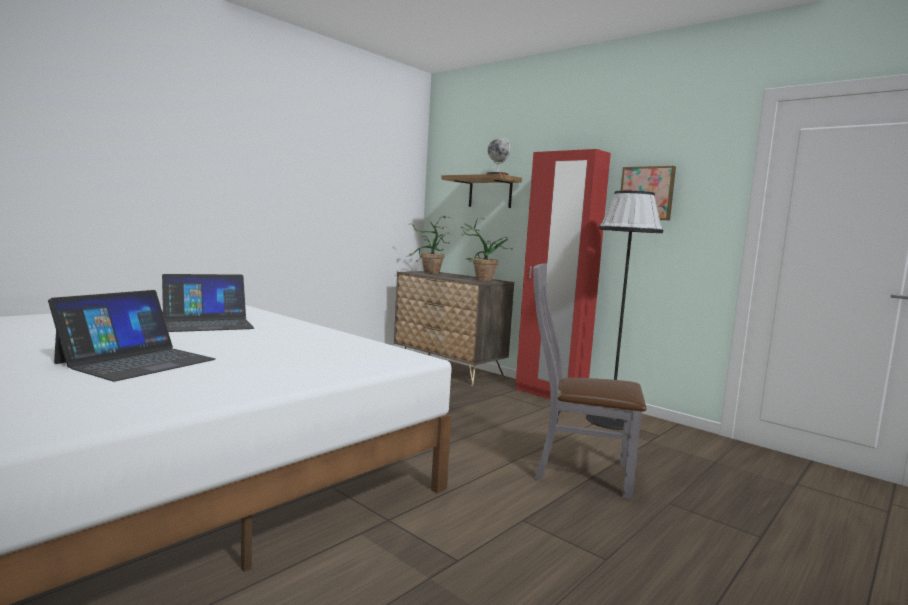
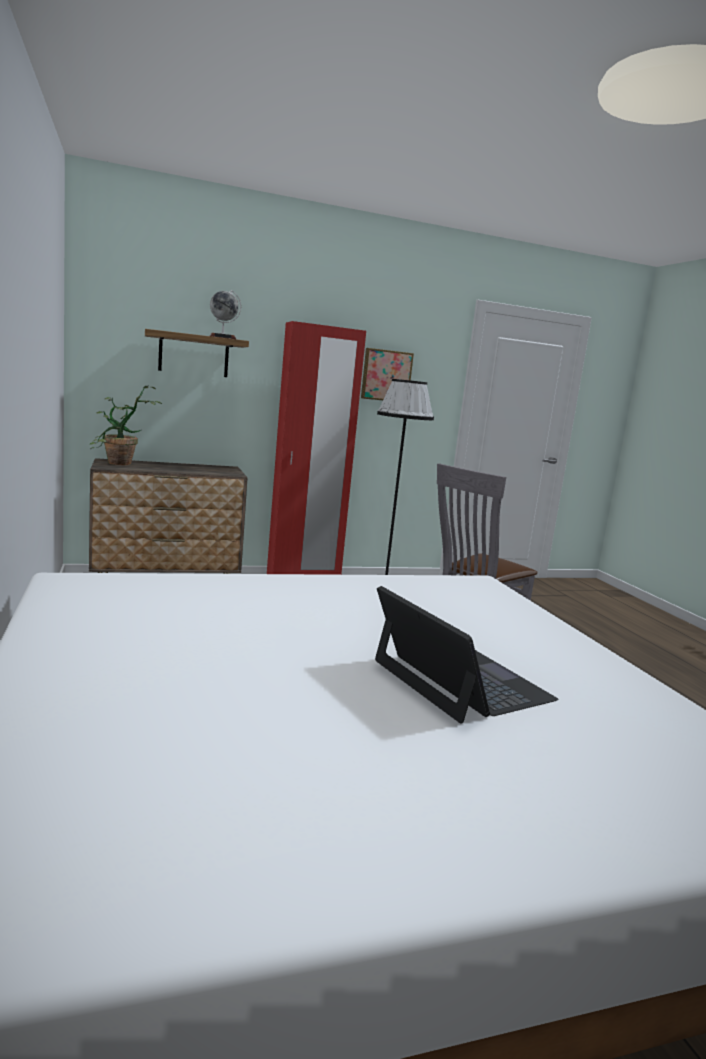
camera: 60 degrees left, 5 degrees up
(207, 323) = (231, 615): laptop -> none
(479, 279) = (210, 469): potted plant -> none

